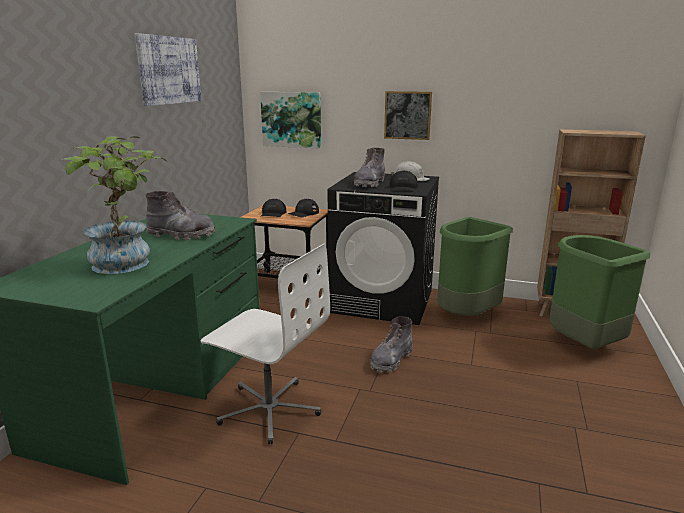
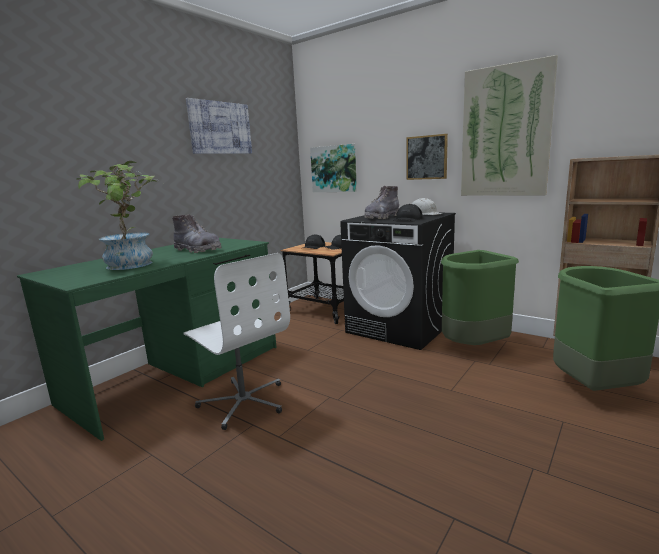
camera: 20 degrees right, 5 degrees down
(391, 360) = (374, 376): grey boot -> none
(493, 96) = (505, 132): none -> picture

